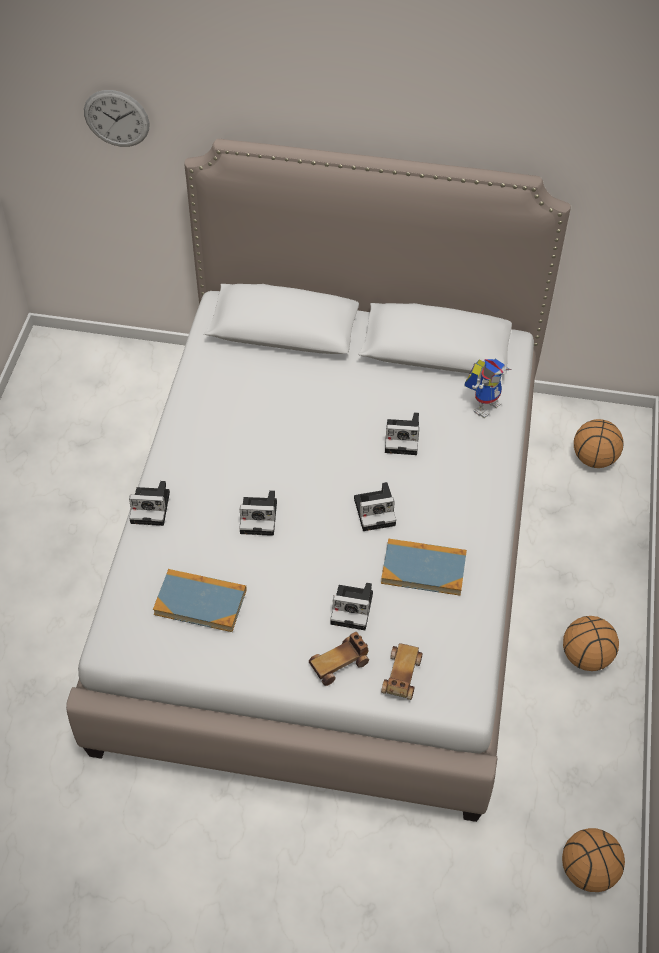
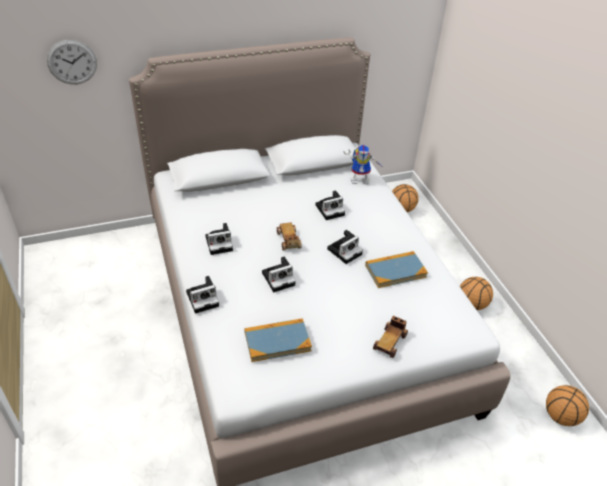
camera: 30 degrees left, 10 degrees down
(354, 608) = (373, 307): camera -> camera (220, 243)
(401, 677) = (431, 334): toy car -> toy car (288, 241)
(485, 404) = (361, 179): toy robot -> toy robot turned 75 degrees clockwise

